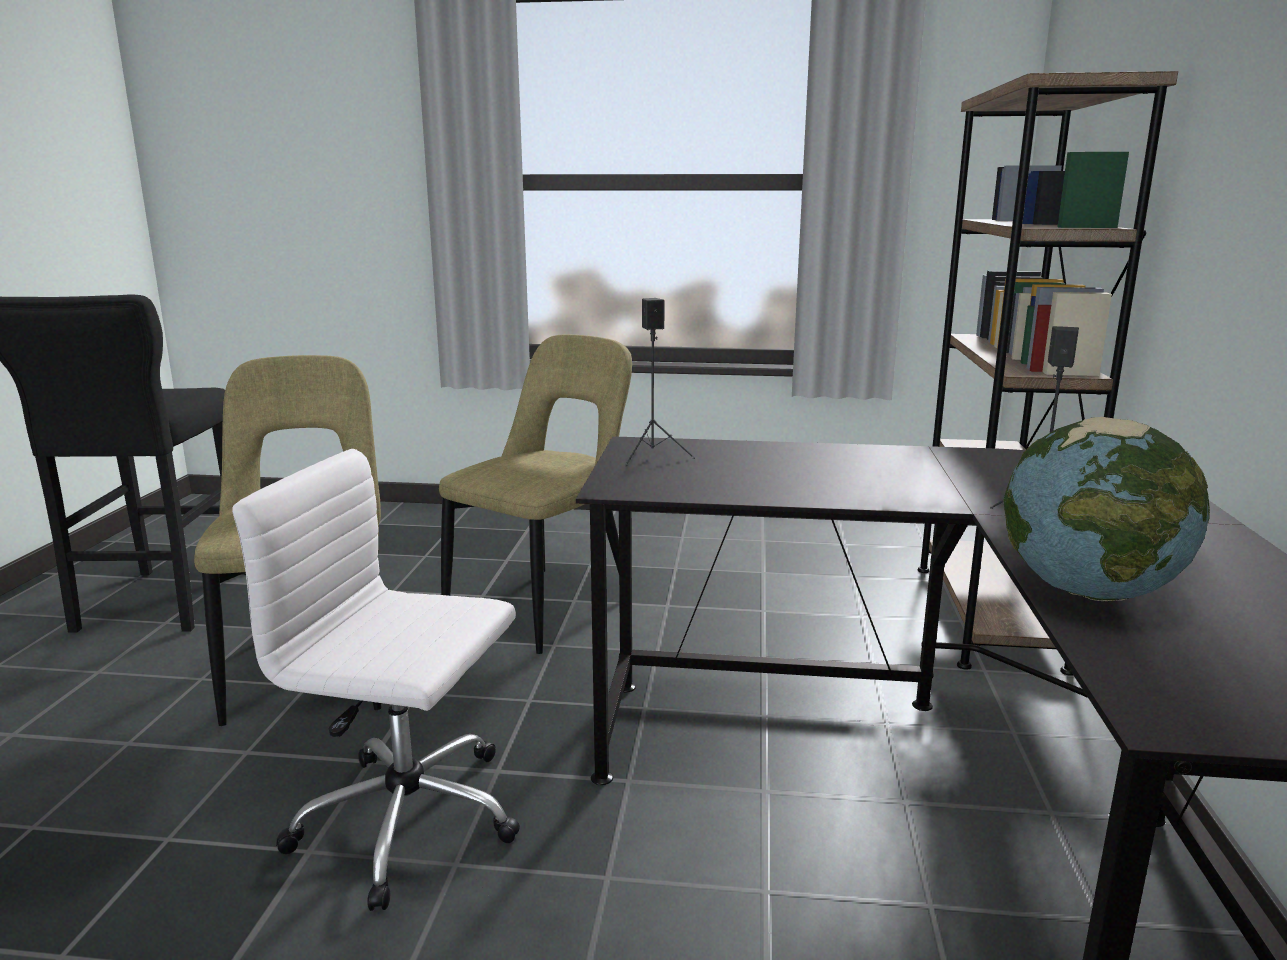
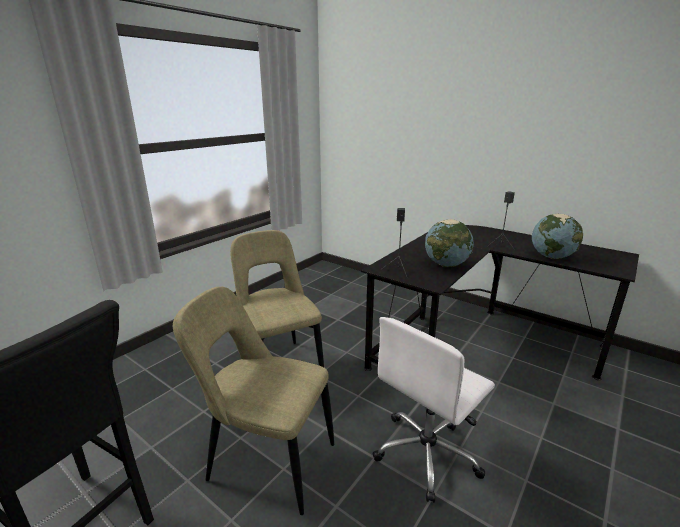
camera: 60 degrees left, 5 degrees up
(758, 485) = (446, 264): none -> globe
(987, 615) = (380, 286): brown bookcase -> none

